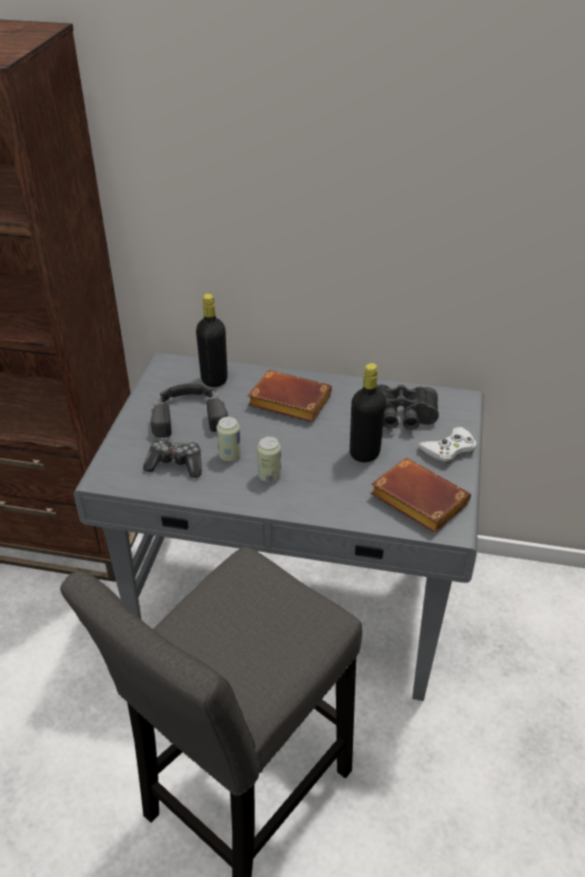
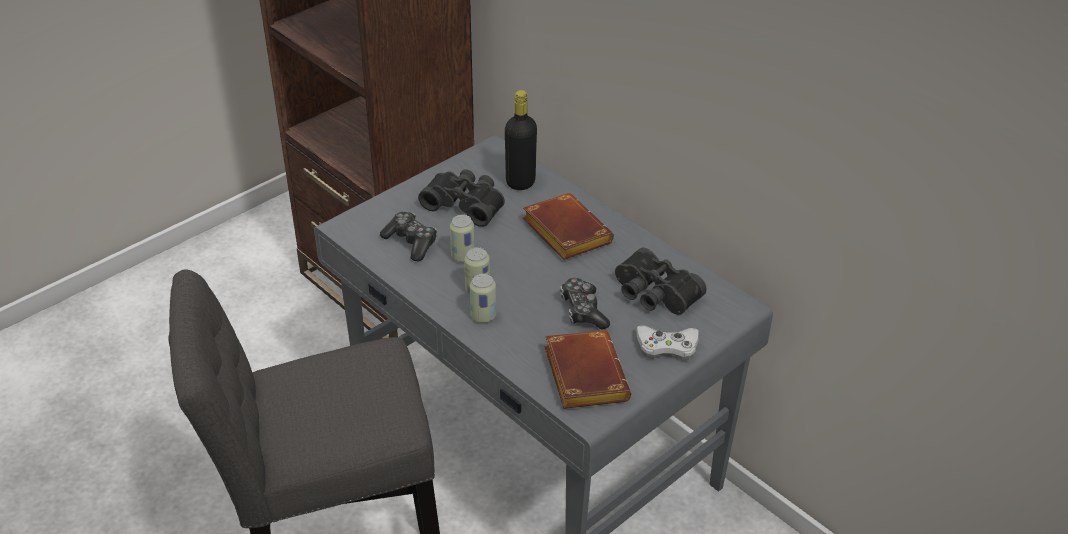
camera: 35 degrees right, 0 degrees up
(188, 414) = (465, 204): black headphones -> black binoculars
(296, 494) = (483, 316): none -> can
(364, 453) = (583, 311): black bottle -> game controller

